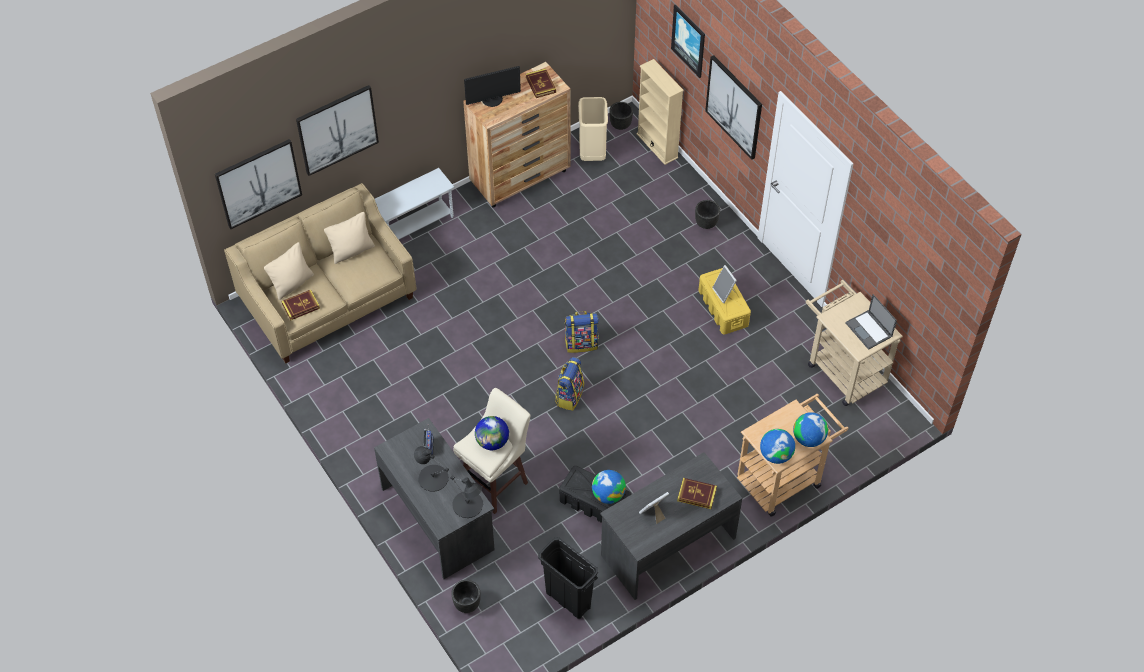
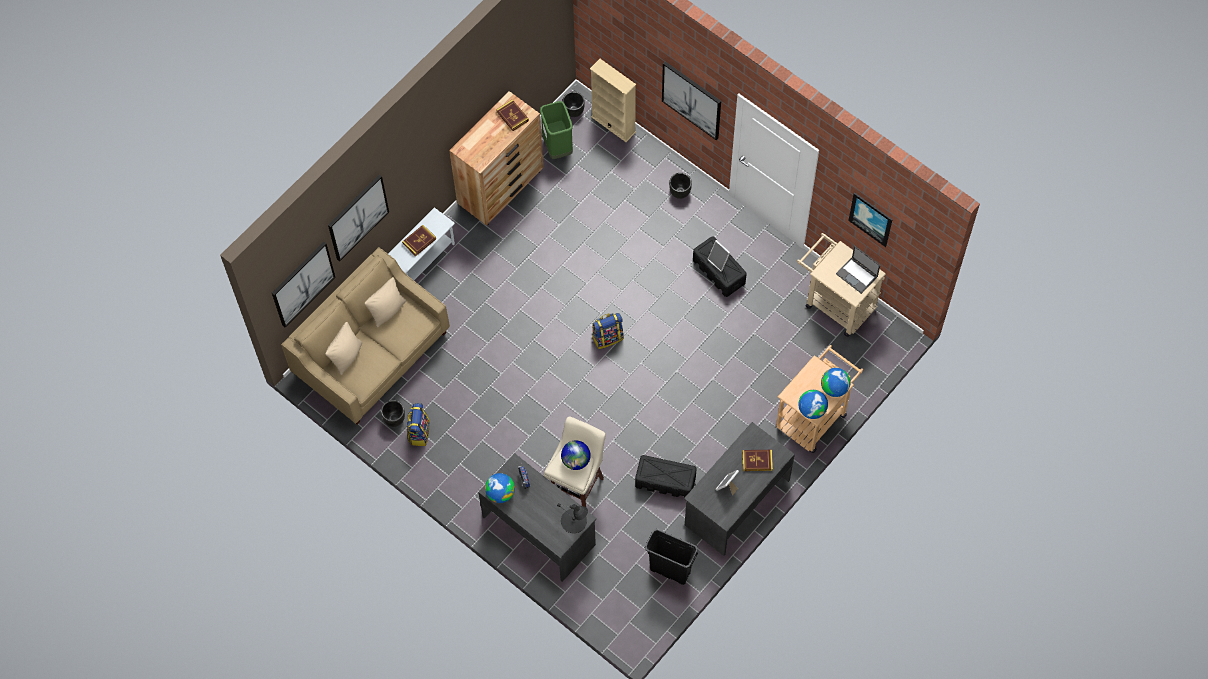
camera: 15 degrees left, 10 degrees up
(301, 306) = (362, 376): book -> book (419, 241)
(433, 477) = (537, 505): black table lamp -> none
(466, 604) = (588, 597): black planter -> black planter (394, 419)
(492, 100) = (475, 143): monitor -> none
(569, 395) = (613, 389): backpack -> backpack (418, 432)
(592, 154) = (558, 147): beige trash can -> green trash can
(608, 495) = (678, 474): globe -> globe (500, 493)
(689, 40) = (636, 48): picture -> picture (871, 218)
(723, 308) = (719, 272): yellow storage box -> black storage box

